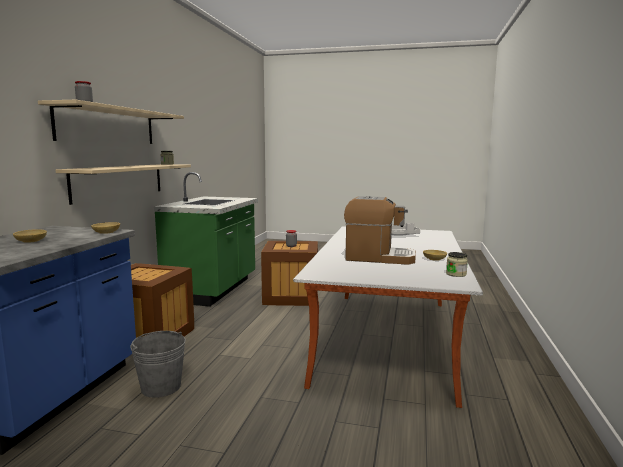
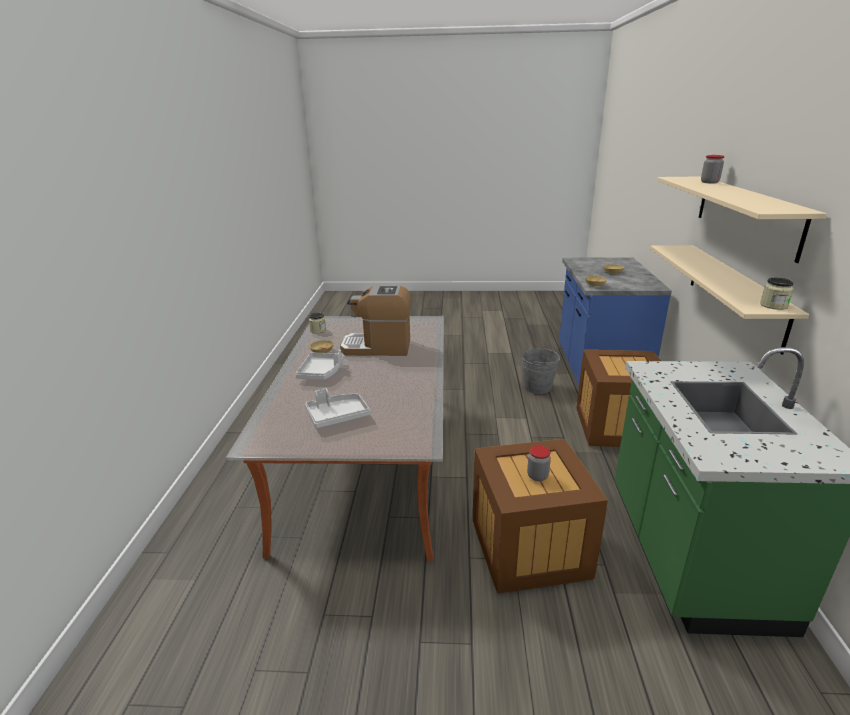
camera: 170 degrees right, 15 degrees up
(423, 248) = (321, 372): none -> grey tray

